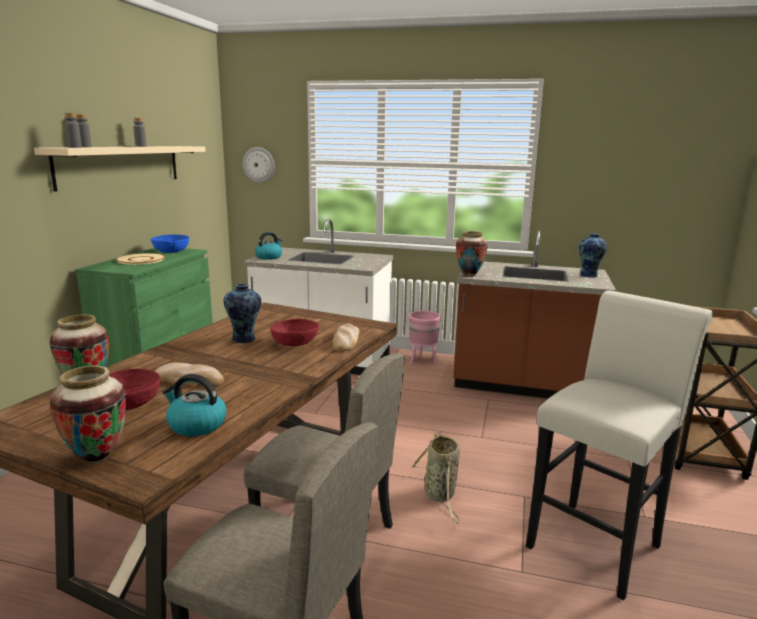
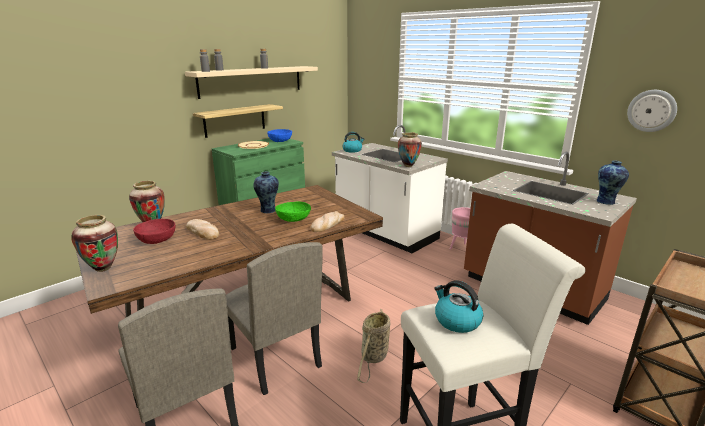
camera: 30 degrees right, 5 degrees up
(103, 224) = (235, 120): none -> shelf
(196, 425) = (168, 262): kettle -> kettle (456, 321)
(259, 165) = (367, 79): wall clock -> wall clock (651, 110)
(295, 343) = (294, 219): red bowl -> green bowl
(469, 275) = (483, 185): vase -> vase (408, 166)

